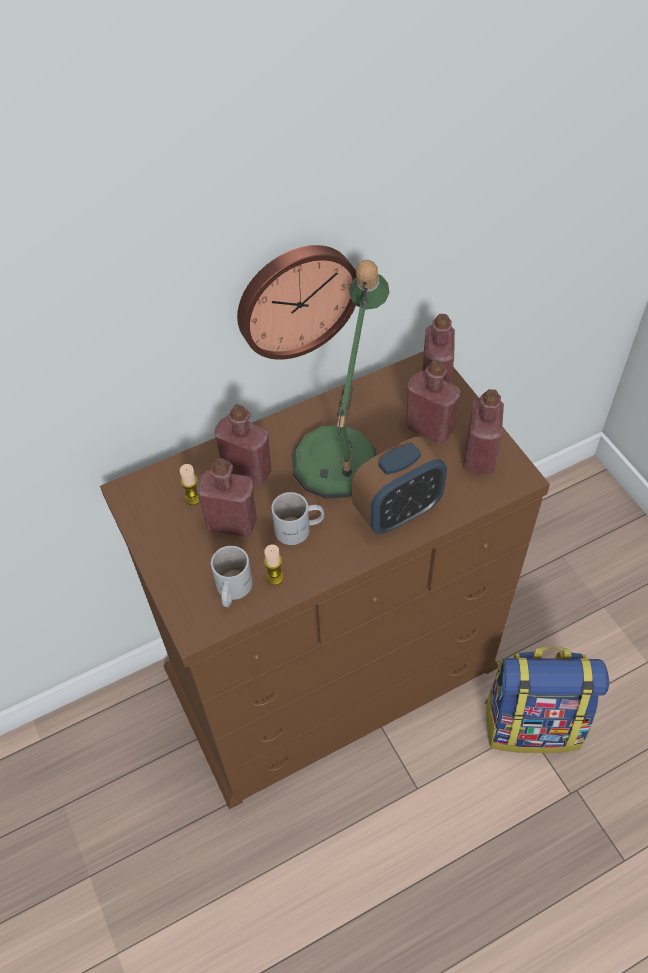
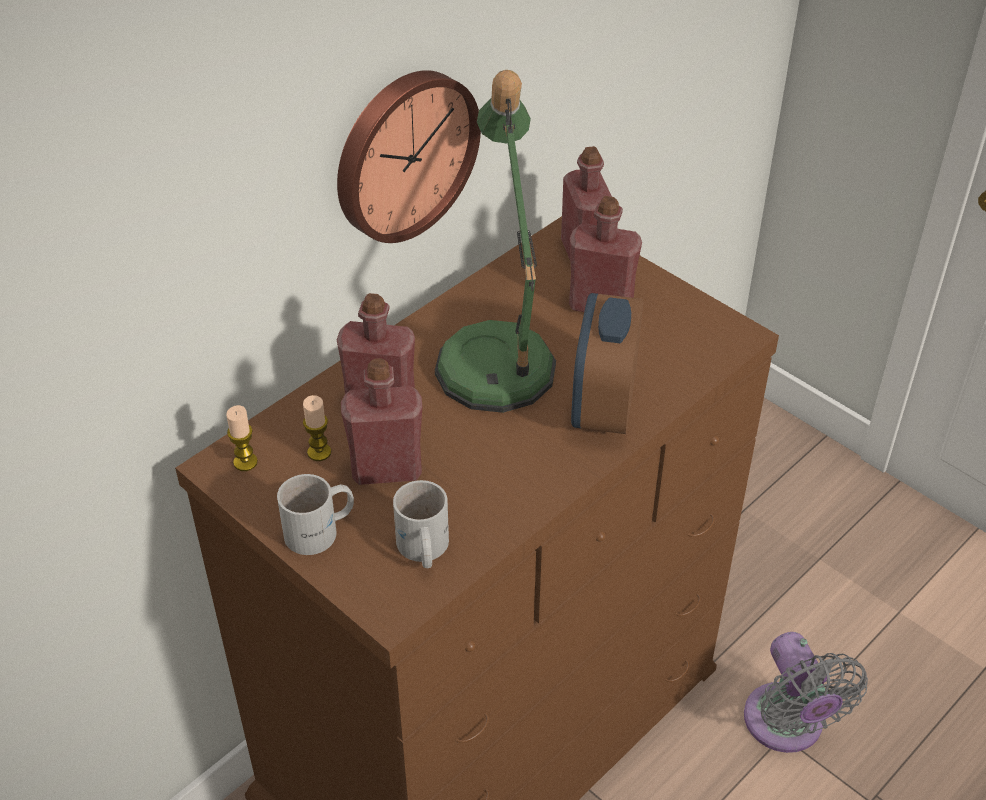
camera: 20 degrees left, 10 degrees down
(275, 577) = (476, 520): candle -> candle (245, 462)
(299, 529) = (483, 456): white mug -> white mug (321, 531)
(397, 511) = (603, 406): alarm clock -> alarm clock turned 150 degrees clockwise
(479, 457) = (679, 323): red bottle -> none
(532, 722) = (787, 726): backpack -> grey fan

